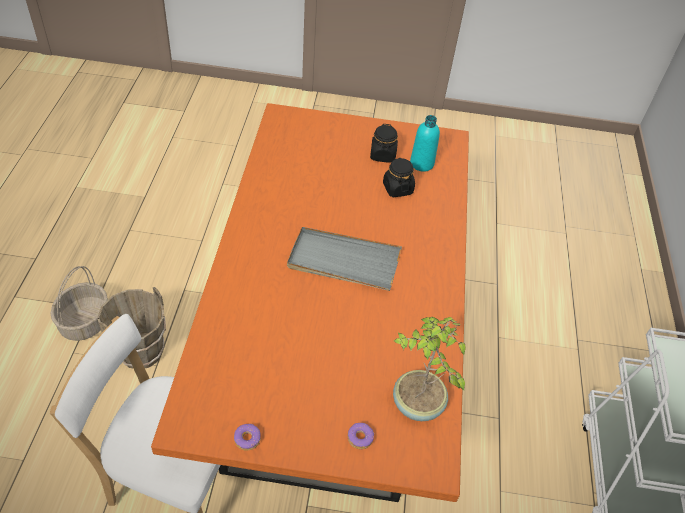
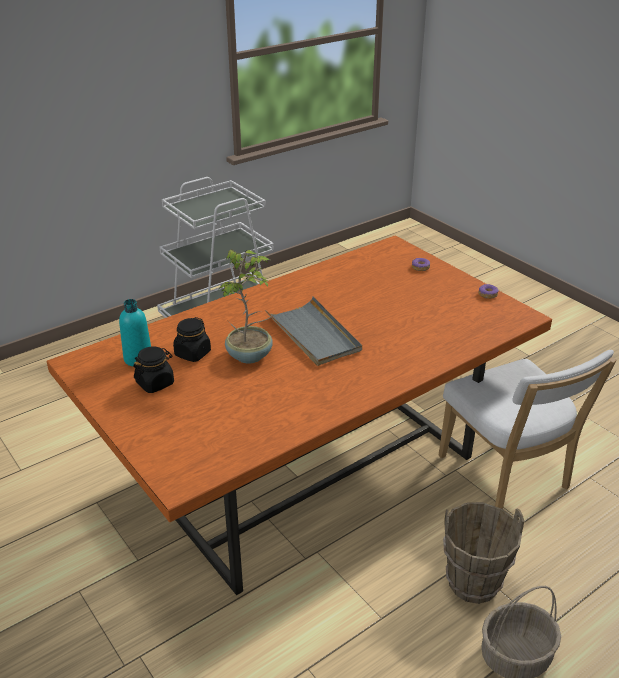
camera: 130 degrees left, 15 degrees down
(416, 405) = (371, 262): potted plant -> potted plant (250, 355)

